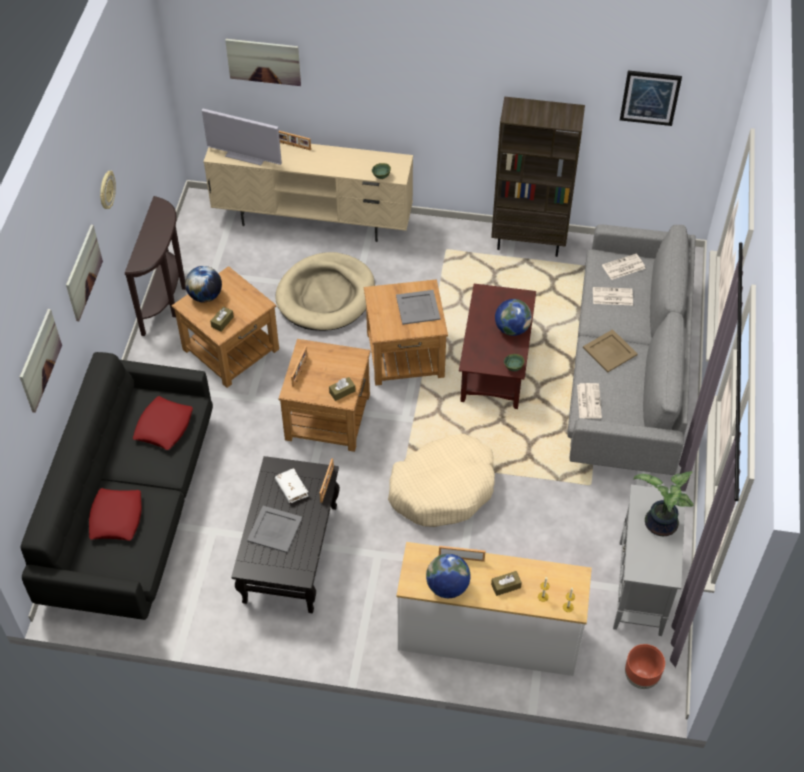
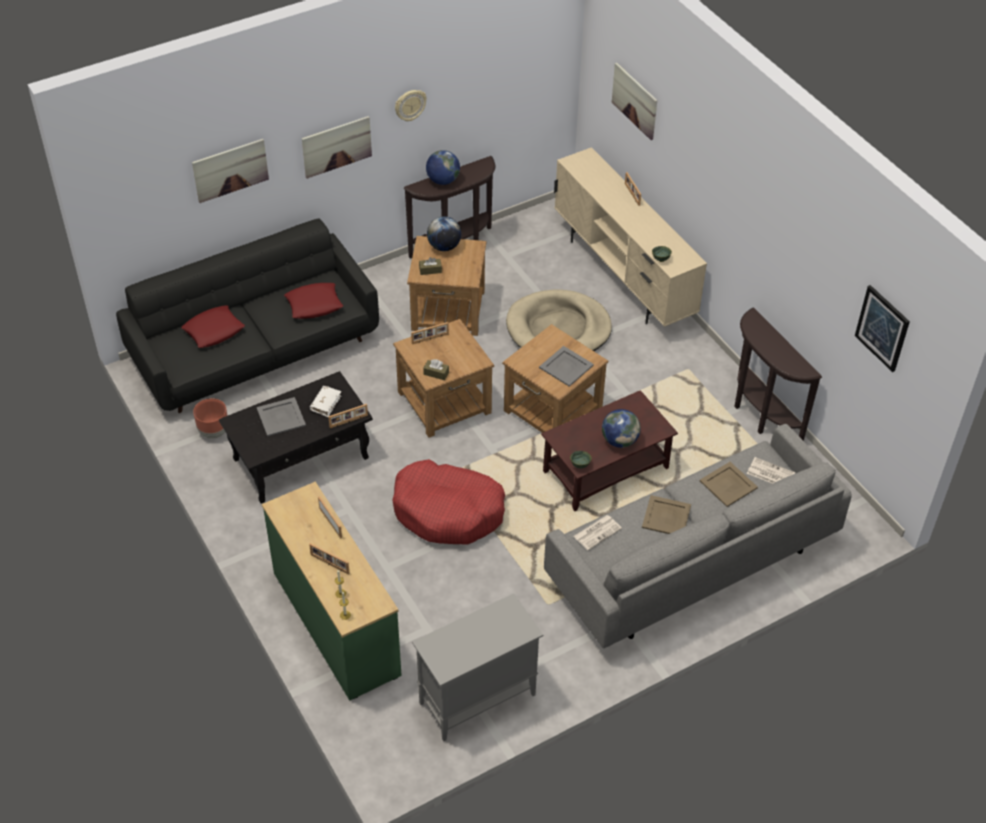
camera: 50 degrees right, 5 degrees down
(245, 156) = (589, 177): television -> none
(443, 488) = (448, 511): beige dog bed -> red dog bed
(447, 586) = (296, 529): globe -> globe (443, 180)
(488, 638) = (335, 624): white dresser -> green dresser
(506, 586) = (329, 564): brown tissue box -> picture frame
(529, 242) = (759, 415): brown bookcase -> brown console table
(612, 297) = (727, 484): newspaper -> beige tray
(641, 677) = (389, 749): brown planter -> brown planter (213, 432)
(659, 525) = (489, 635): potted plant -> none

